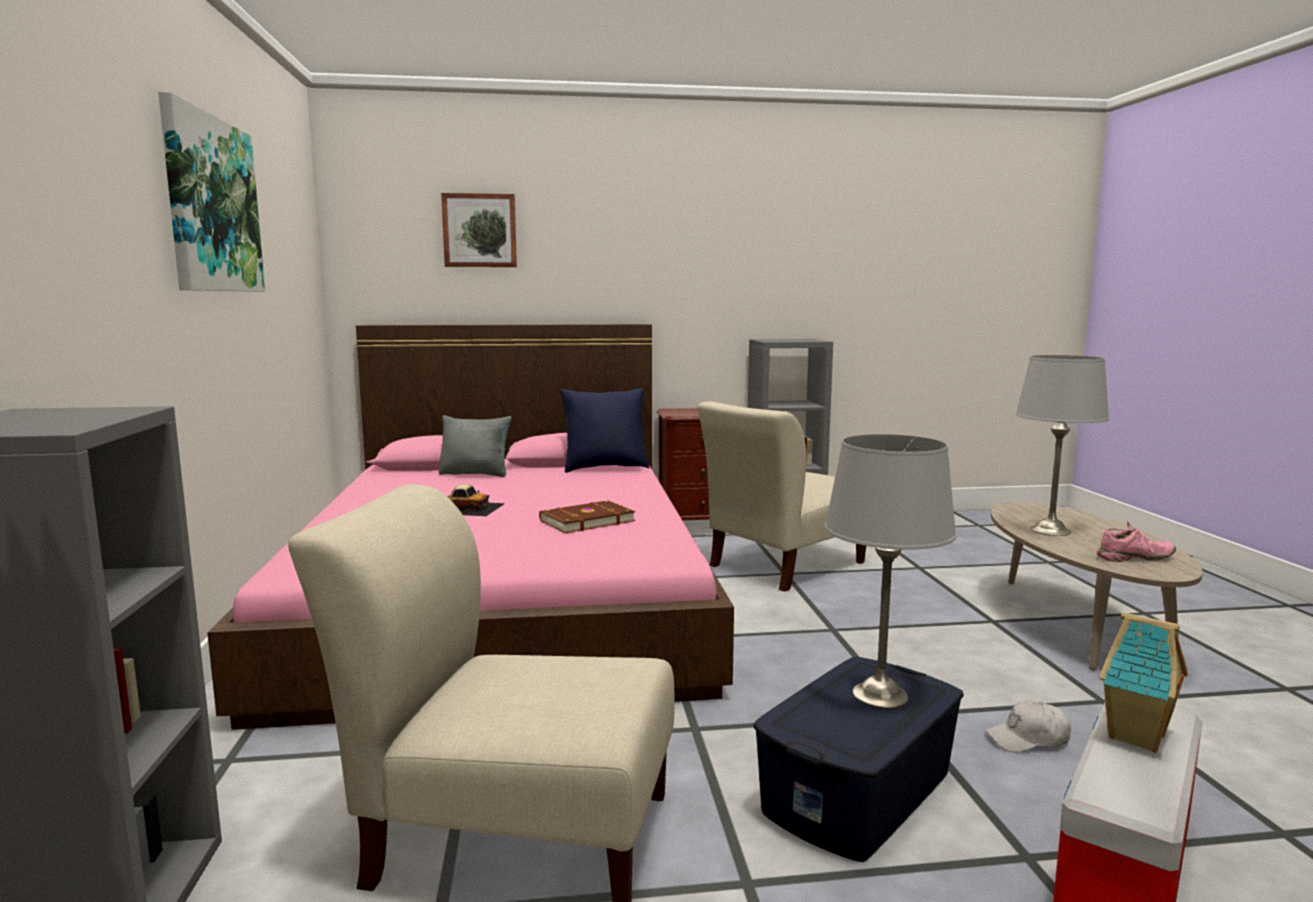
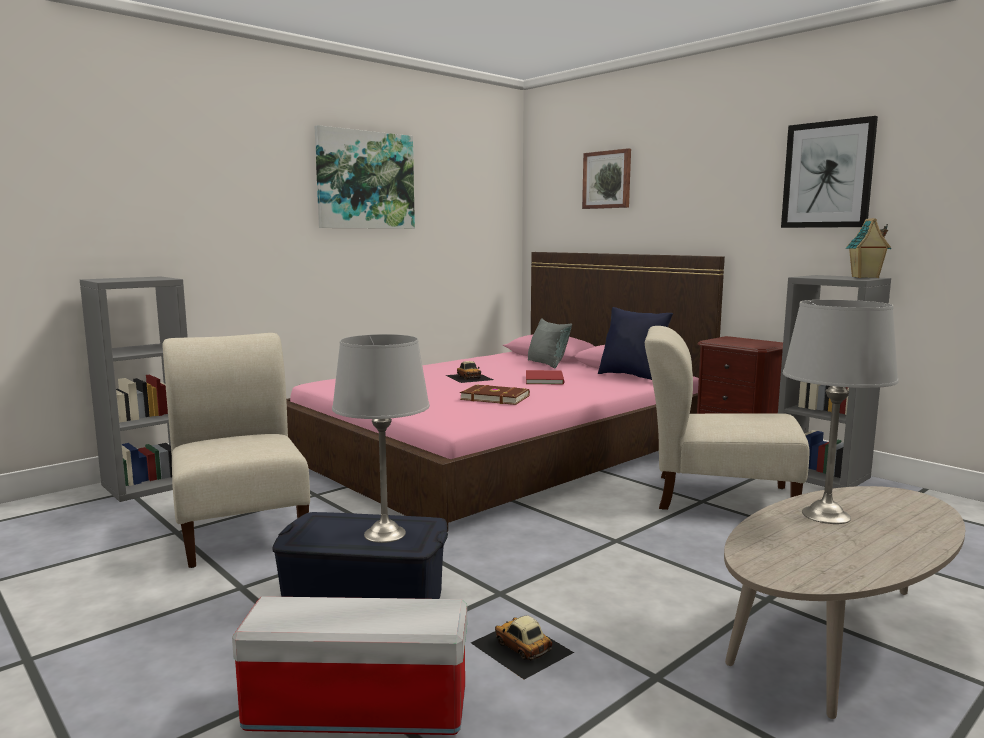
camera: 55 degrees right, 0 degrees up
(545, 489) = (545, 379): none -> red book
(750, 243) = (827, 175): none -> picture
(1028, 739) = (521, 648): white cap -> toy car
(1135, 558) = (802, 558): pink shoe -> none
(1138, 738) = (379, 612): toy house -> toy house (865, 277)

